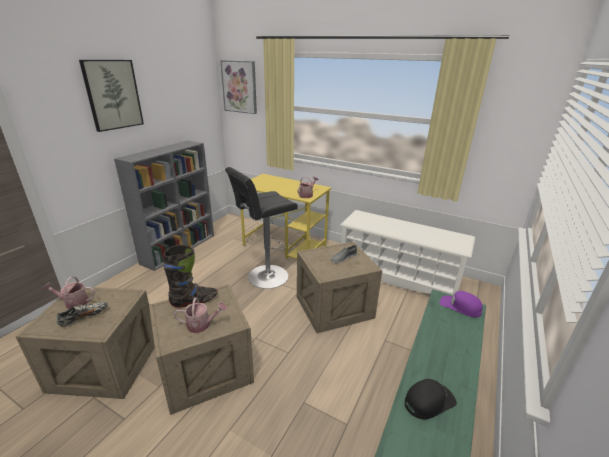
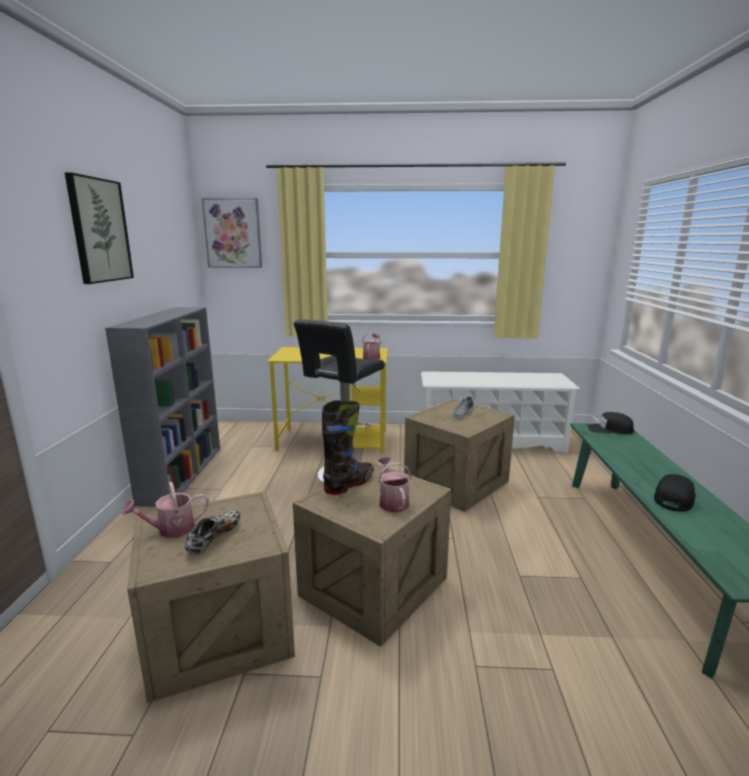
camera: 25 degrees left, 10 degrees down
(202, 325) = (392, 501): watering can -> watering can turned 75 degrees counterclockwise
(460, 307) = (609, 429): purple cap -> black cap

